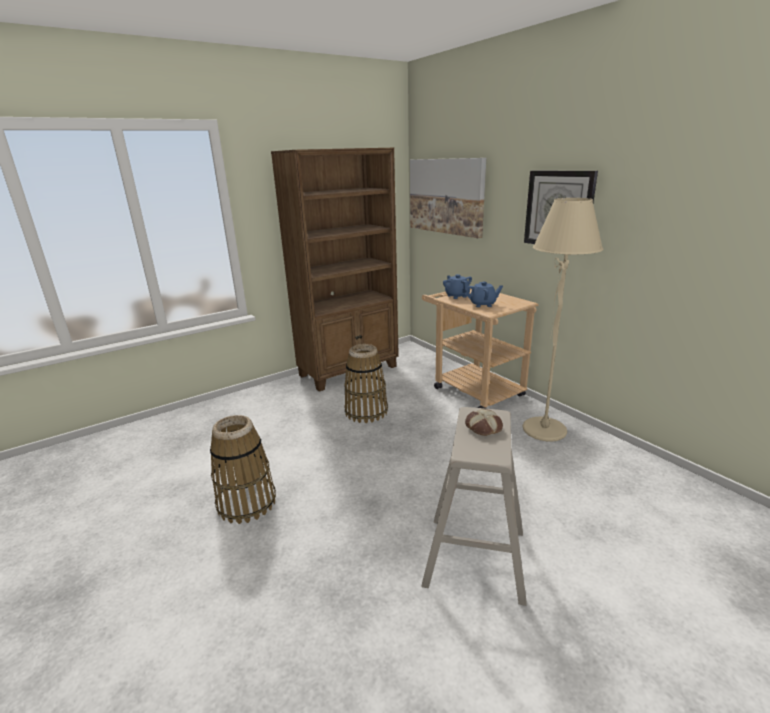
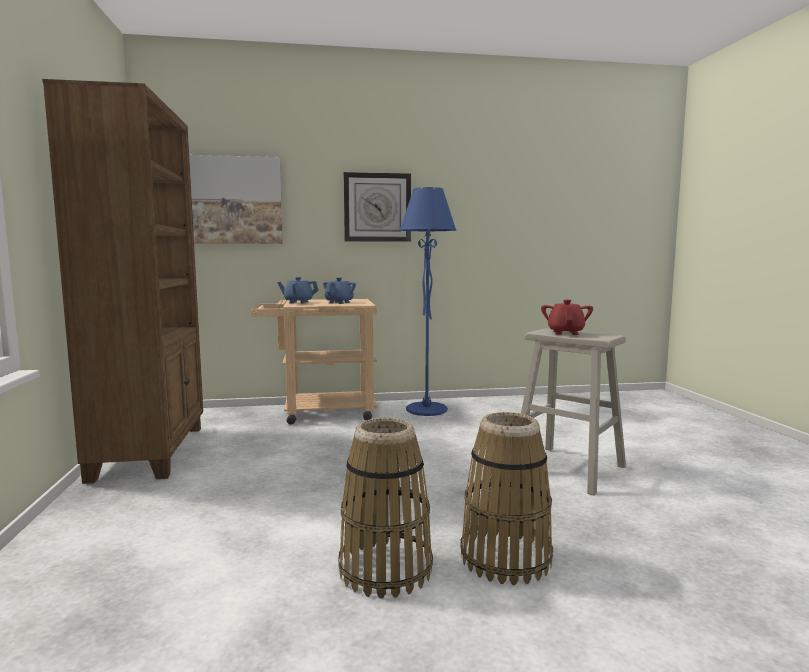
camera: 65 degrees left, 15 degrees down
(366, 411) = (277, 462): basket -> basket (505, 558)
(482, 427) = (565, 333): bread -> red teapot
(544, 430) = (427, 410): beige floor lamp -> blue floor lamp

